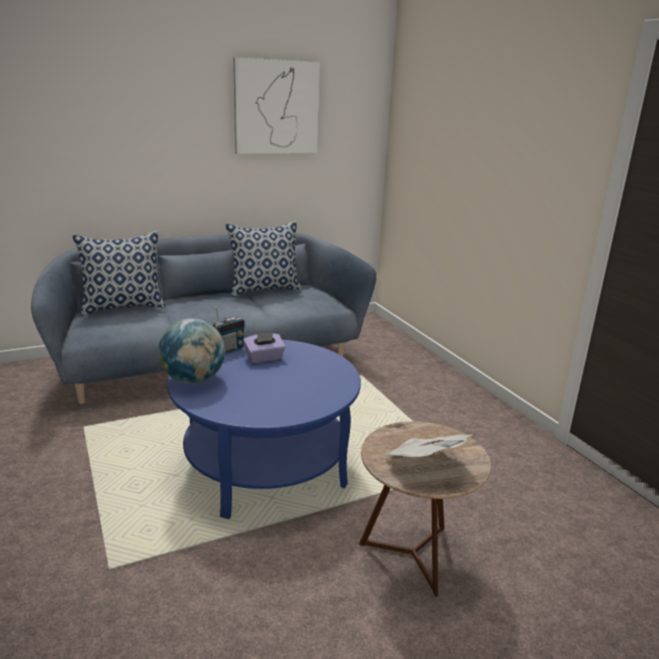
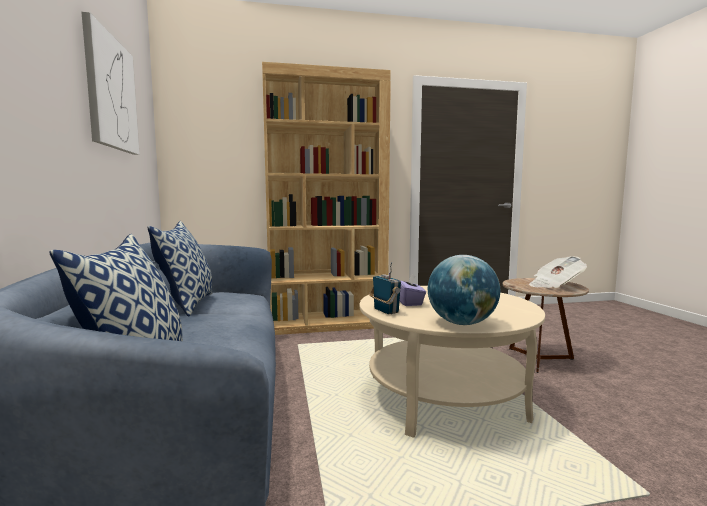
camera: 75 degrees left, 15 degrees down
(266, 466) = (444, 397): blue coffee table -> beige coffee table
(440, 382) = (327, 324): none -> brown bookcase

